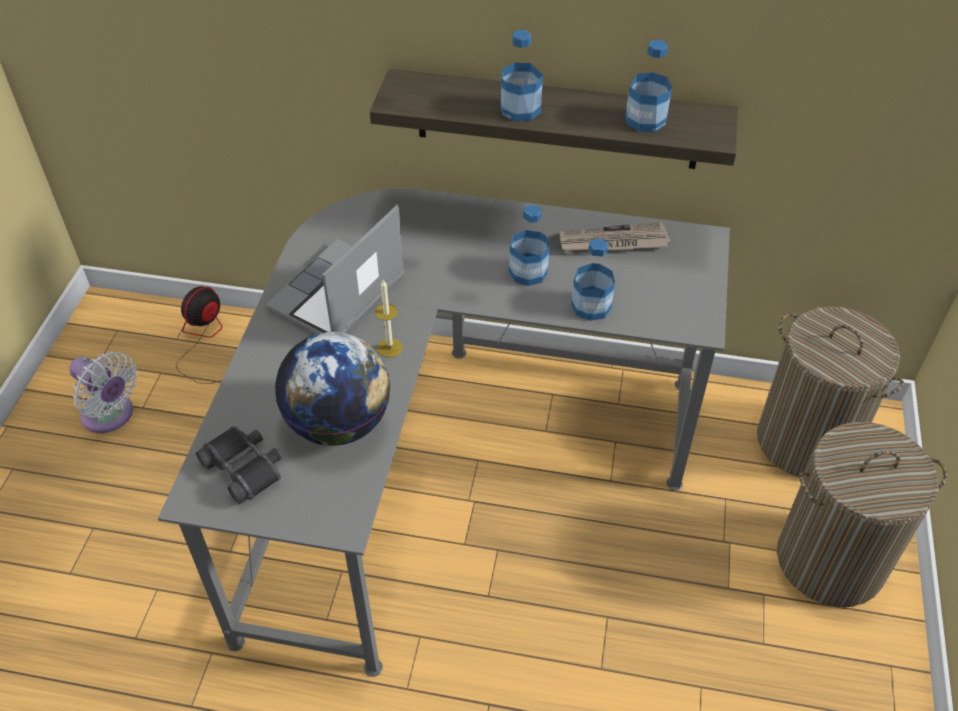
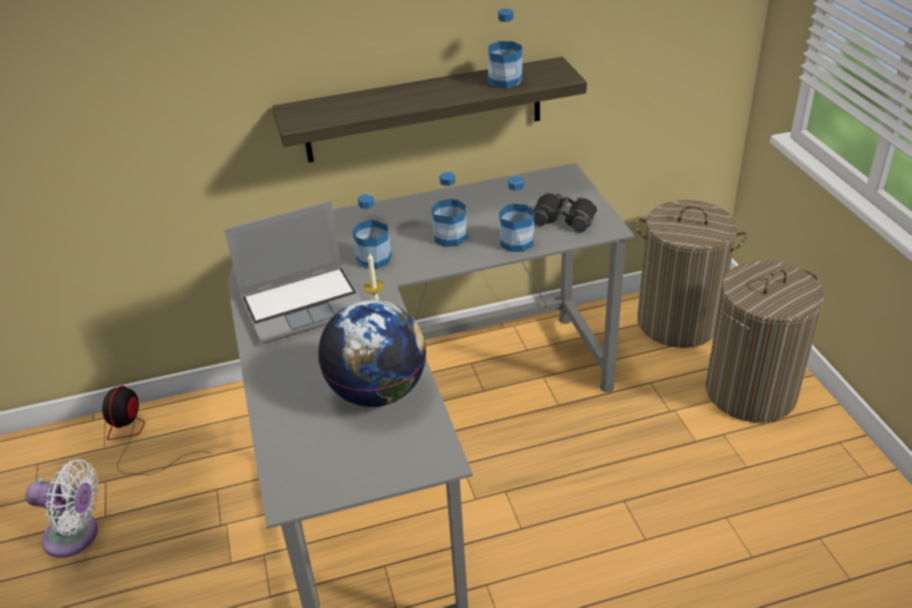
camera: 25 degrees left, 10 degrees down
(244, 468) = (319, 455): black binoculars -> black binoculars (564, 218)
(338, 295) = (304, 304): laptop -> laptop turned 120 degrees counterclockwise
(520, 109) = (404, 100): bottle -> bottle (374, 258)
(613, 242) = (499, 197): newspaper -> none

